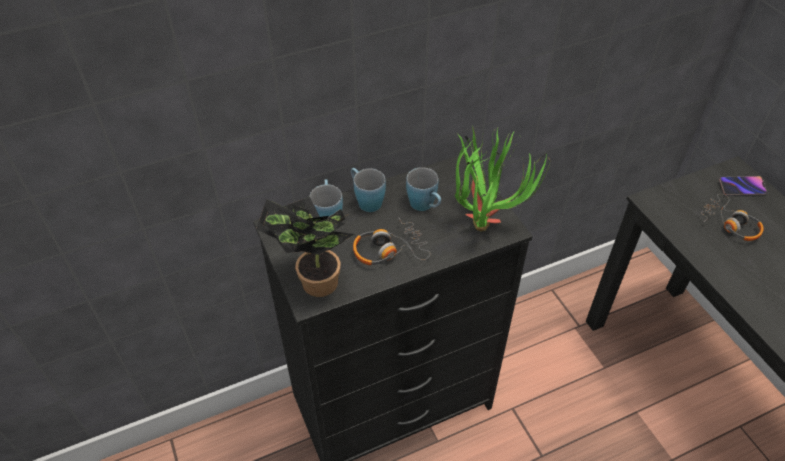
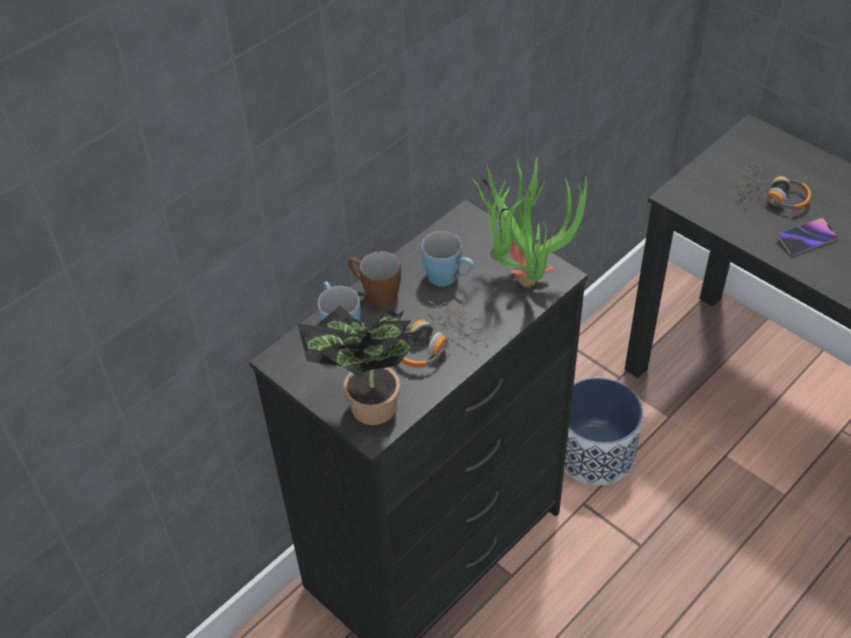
camera: 20 degrees left, 0 degrees up
(366, 200) = (375, 293): blue mug -> brown mug
(537, 374) = (595, 452): none -> planter
(741, 187) = (767, 150): phone -> phone (806, 239)

